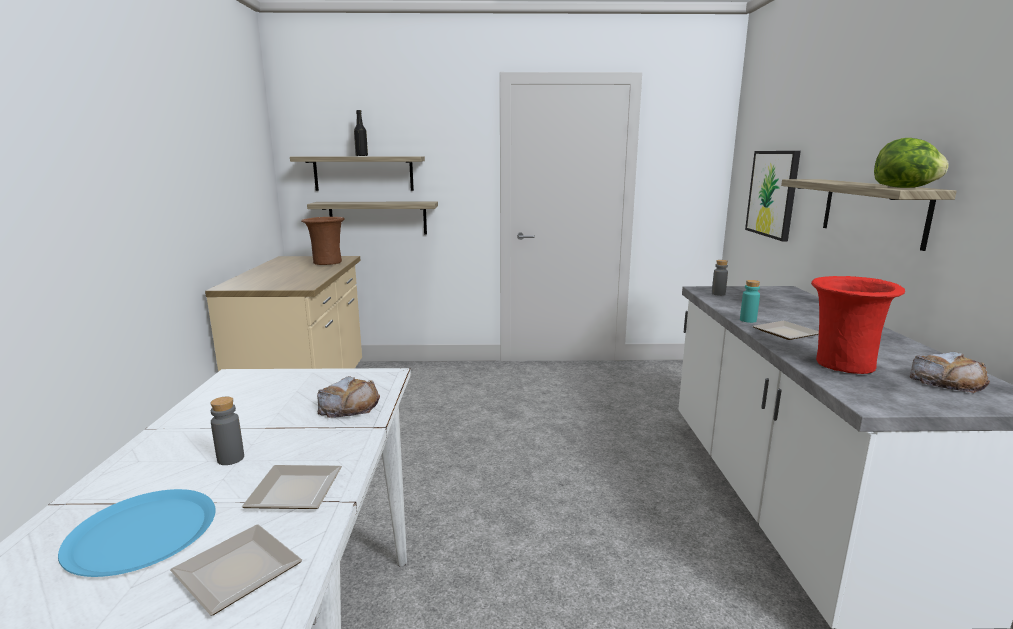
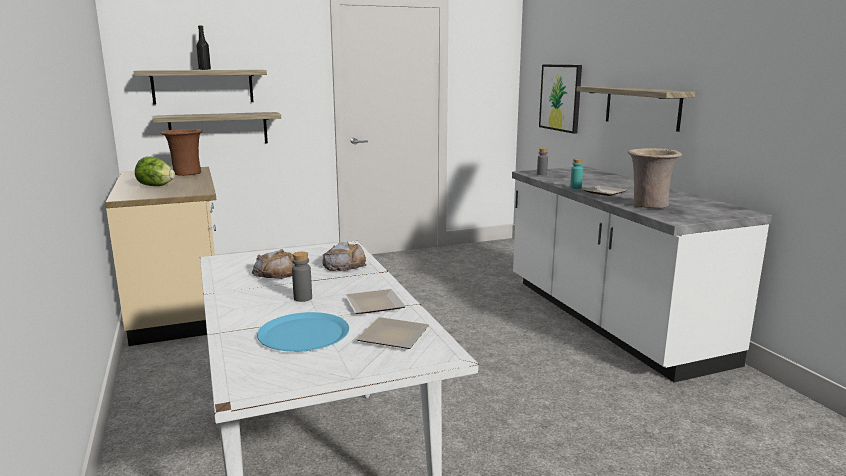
camera: 20 degrees left, 0 degrees up
(842, 366) = (649, 205): red vase -> beige vase
(904, 187) = (665, 90): lettuce -> lettuce (155, 186)
(946, 381) = (706, 207): bread -> bread (278, 272)

